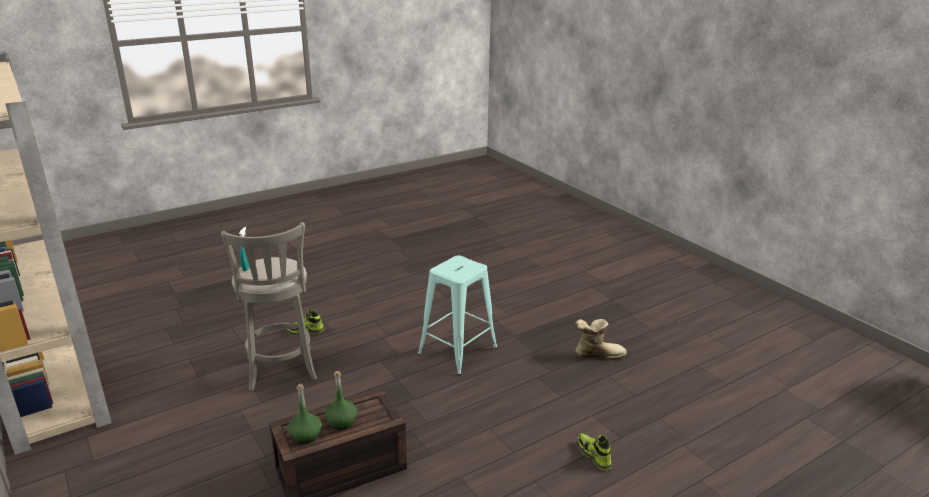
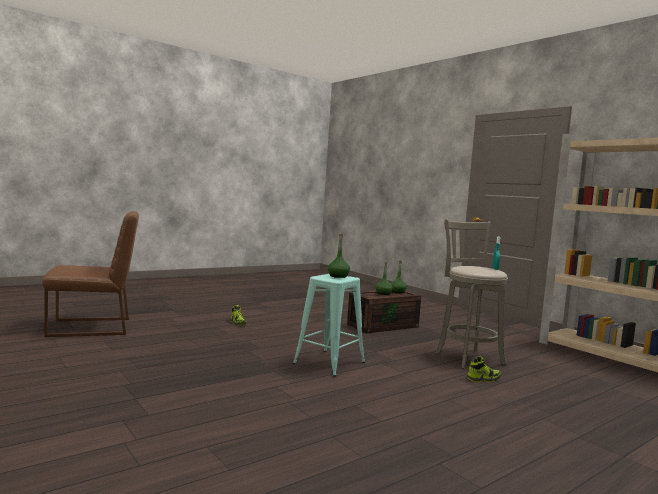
camera: 175 degrees right, 20 degrees down
(454, 271) = (338, 276): none -> green bottle
(598, 354) = (199, 357): boot -> none
(781, 418) = (93, 327): none -> brown chair

